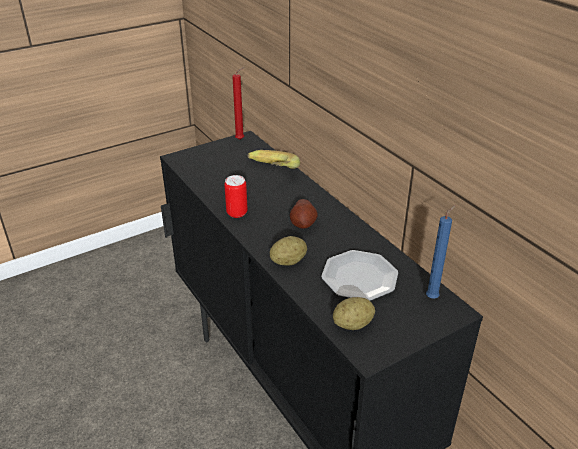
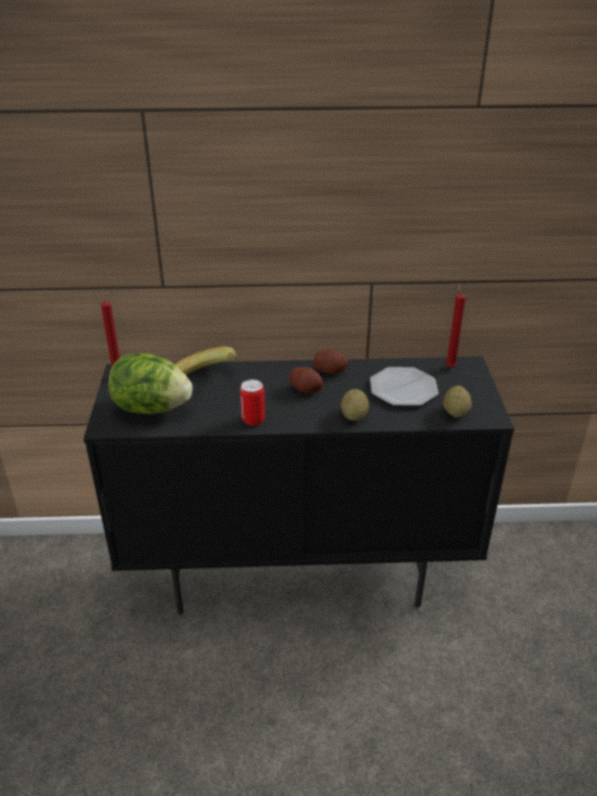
camera: 60 degrees left, 0 degrees up
(213, 166) = (151, 408): none -> lettuce
(345, 226) = (330, 371): none -> potato
(433, 297) = (450, 366): blue candle -> red candle

